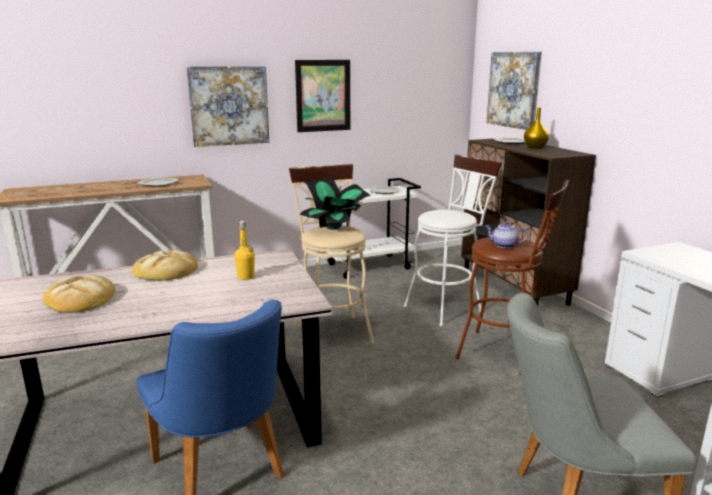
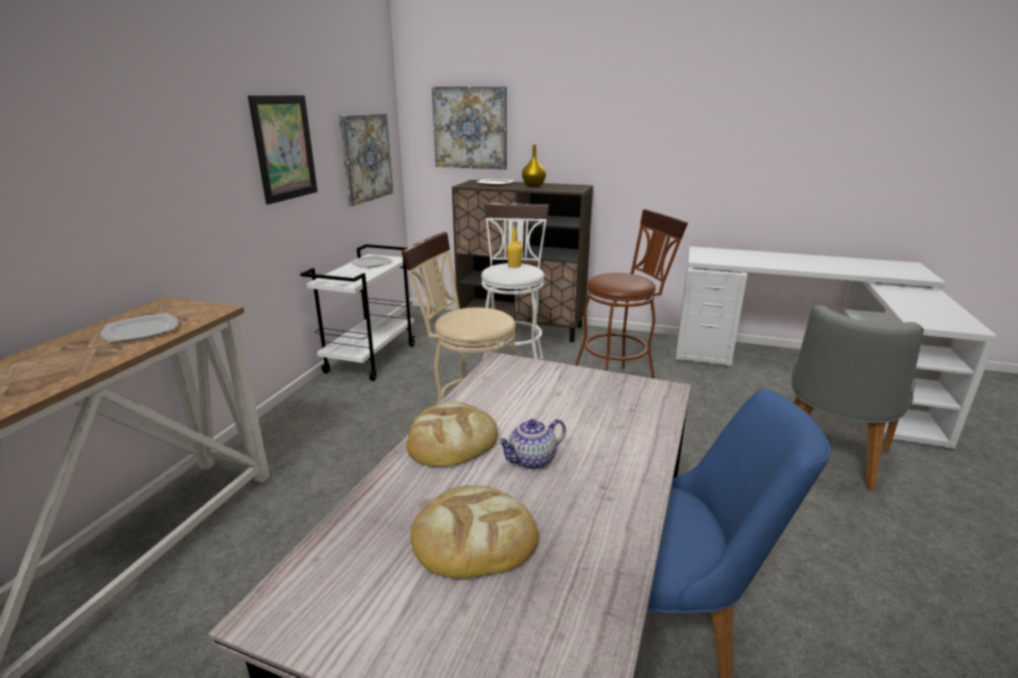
camera: 50 degrees left, 5 degrees up
(229, 106) = (178, 175): picture -> picture (366, 157)
(246, 277) = (550, 398): yellow bottle -> yellow bottle (514, 266)
(334, 227) = (466, 313): potted plant -> none
(504, 245) = (628, 281): teapot -> teapot (532, 461)

